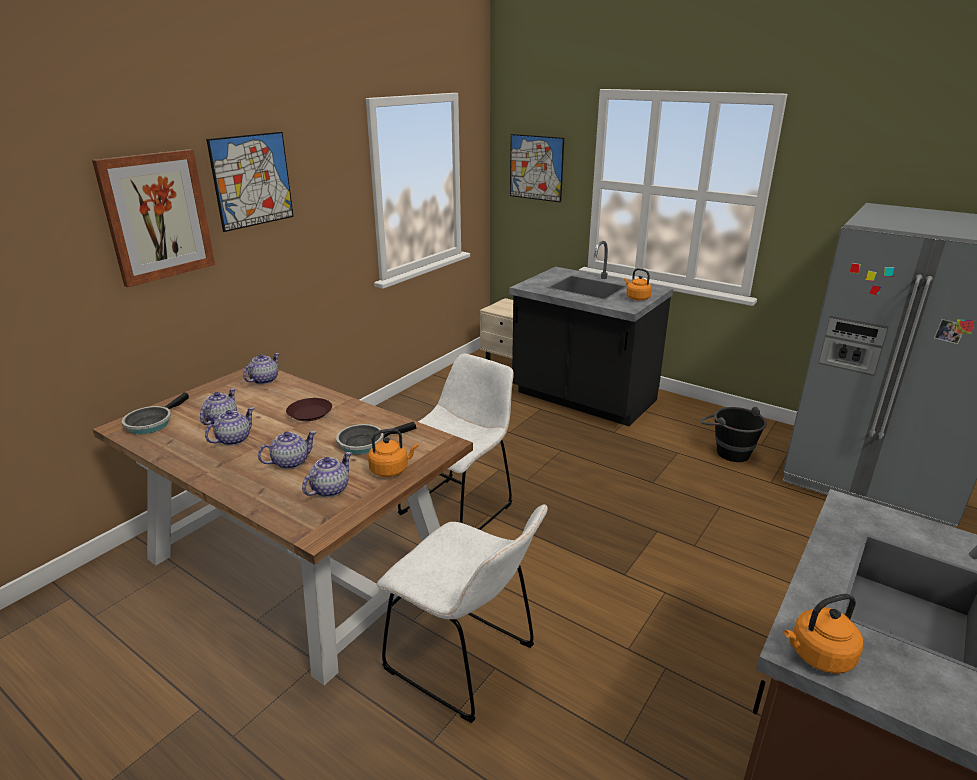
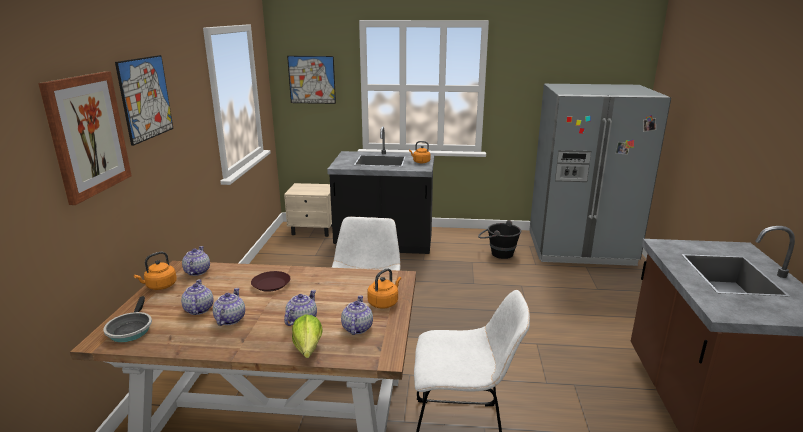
camera: 30 degrees left, 5 degrees down
(255, 498) = (307, 352): none -> lettuce
(365, 443) = (342, 292): frying pan -> none
(818, 656) = (732, 312): orange kettle -> orange kettle (160, 286)

